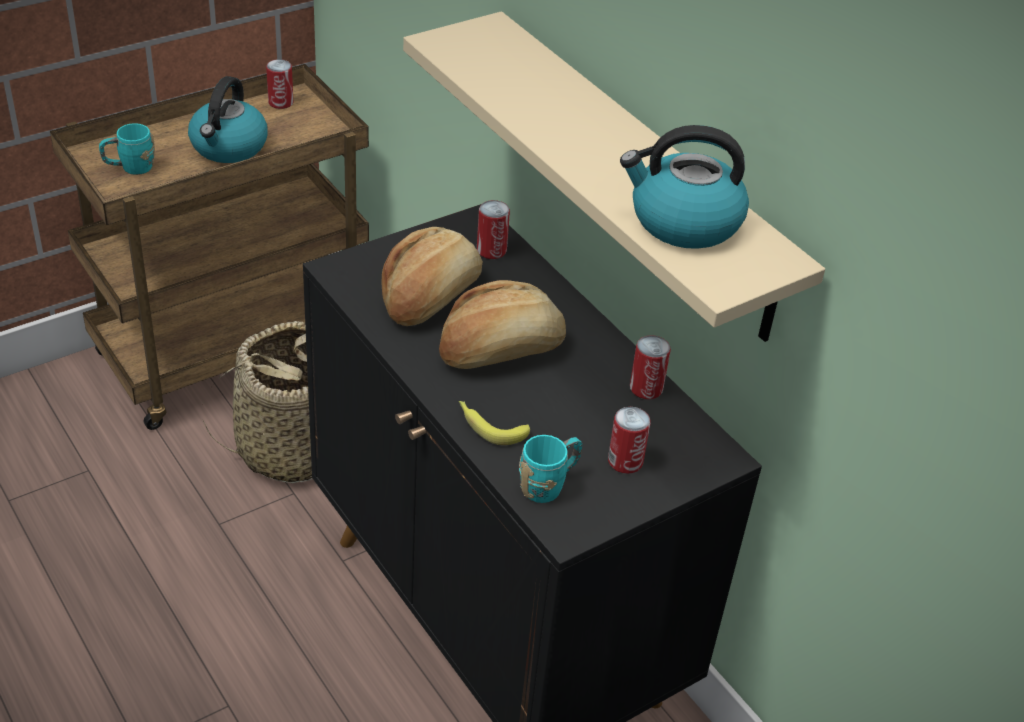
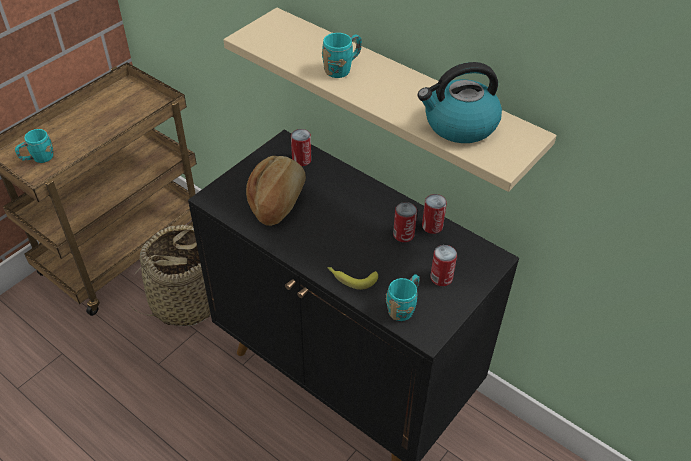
camera: 15 degrees left, 5 degrees up
(229, 147) = (98, 129): kettle -> none
(280, 102) = (119, 91): can -> can (403, 235)
(500, 350) = (336, 225): bread -> none
(552, 111) = (342, 68): none -> turquoise mug

